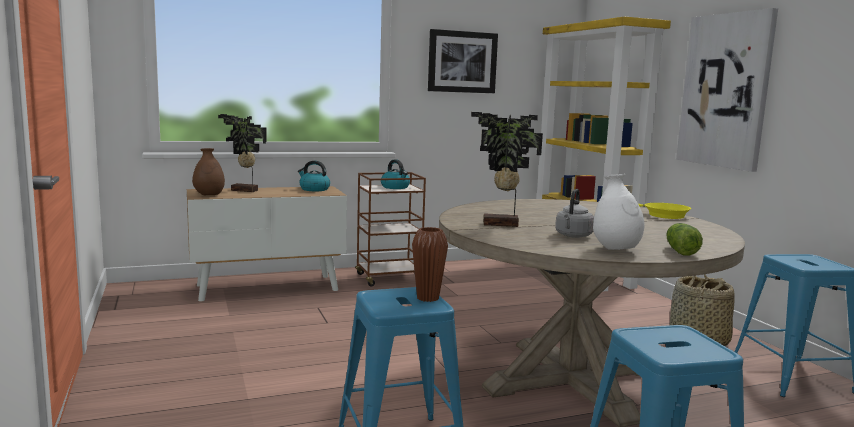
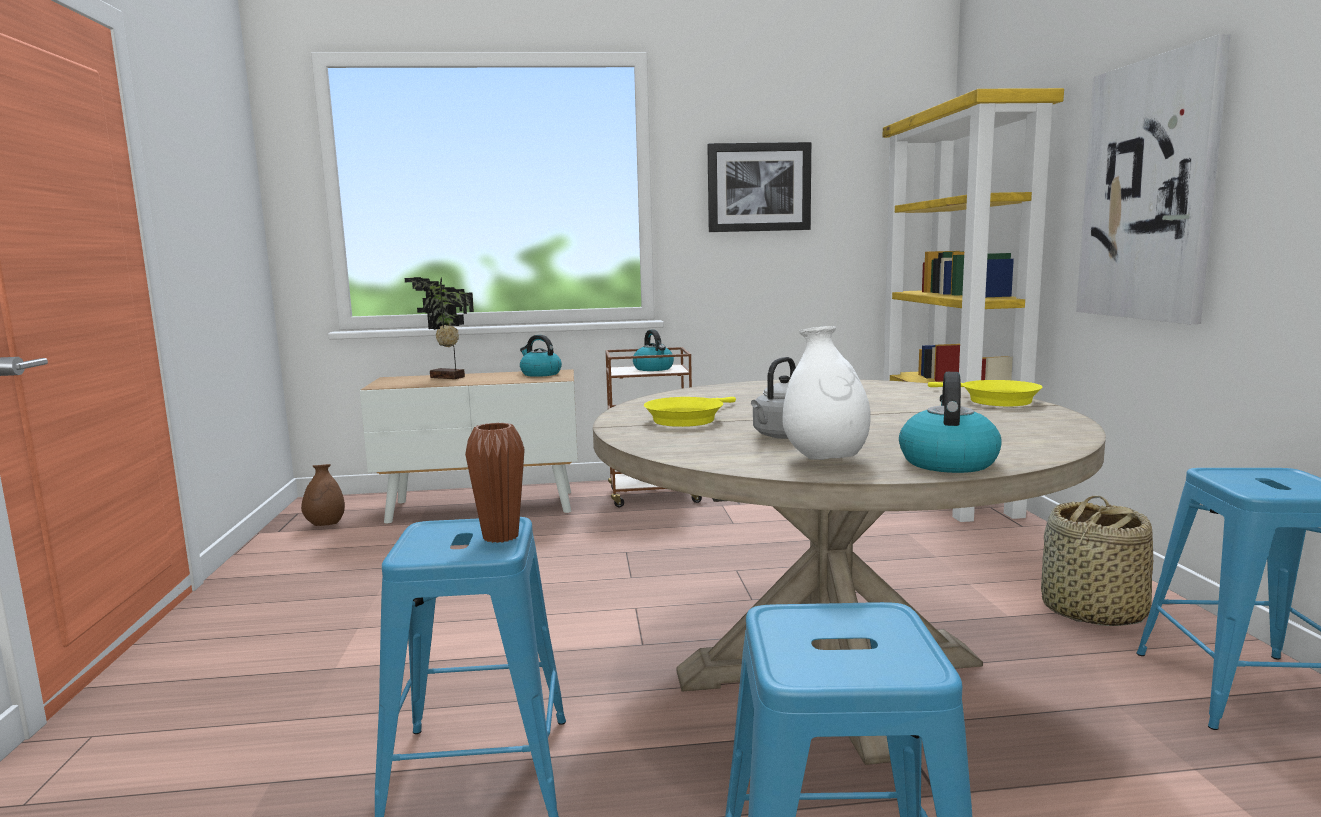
camera: 15 degrees right, 0 degrees up
(209, 195) = (392, 385): brown vase -> brown vase (325, 525)
(501, 225) = (687, 419): potted plant -> yellow frying pan
(680, 250) = (947, 462): lettuce -> kettle

